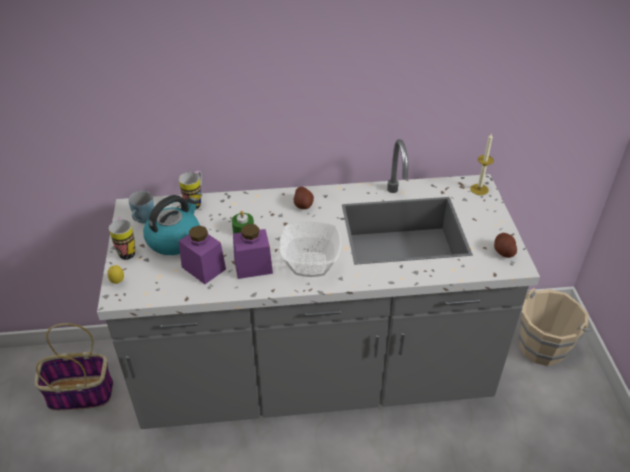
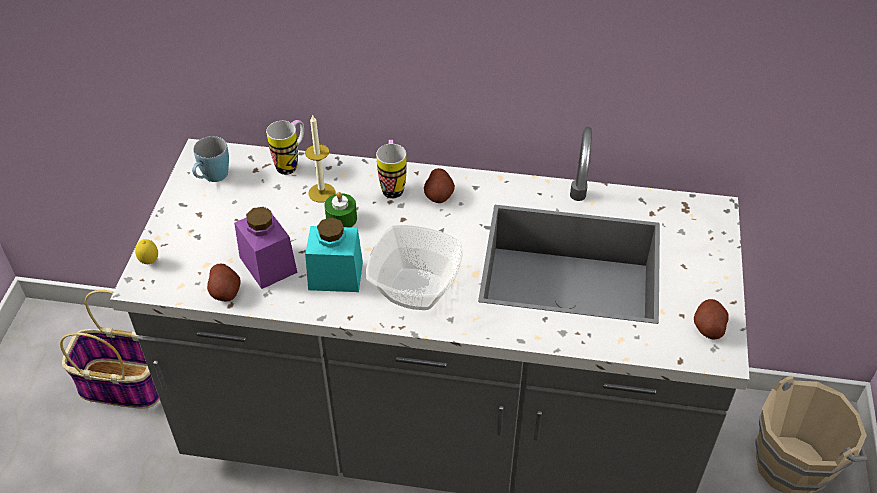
camera: 15 degrees right, 5 degrees up
(126, 250) = (176, 218): mug -> mug (392, 186)
(174, 239) = (244, 214): kettle -> none
(180, 291) = (225, 291): none -> potato
(253, 266) = (335, 276): purple jar -> turquoise jar
(479, 189) = (710, 219): candle -> candle (322, 193)

